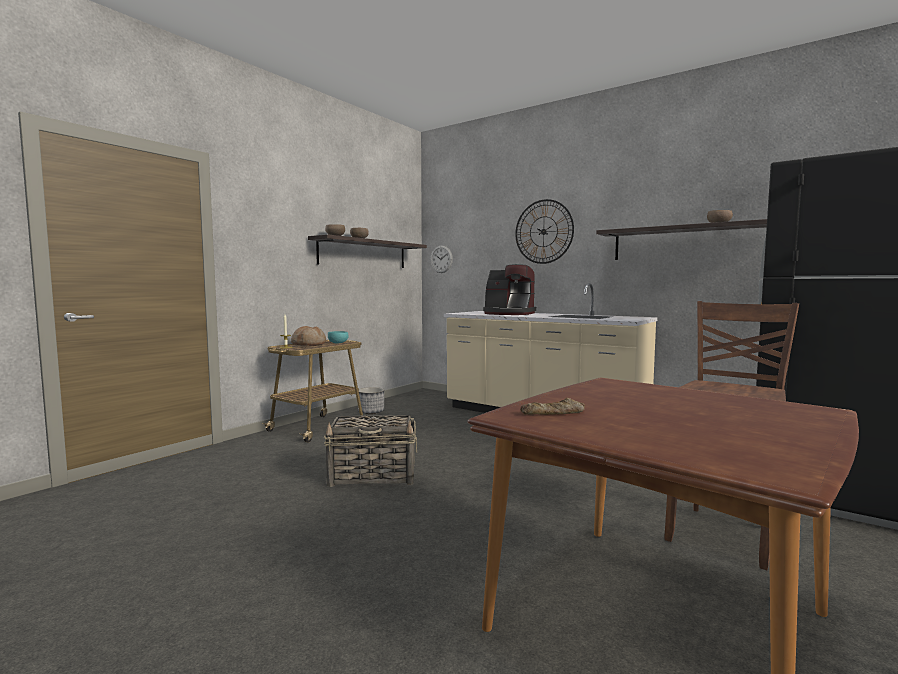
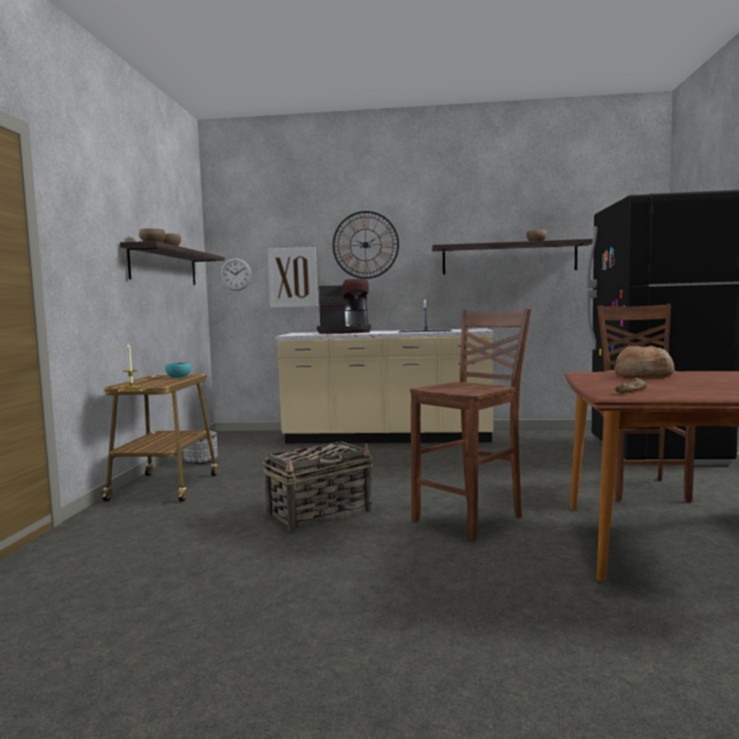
camera: 30 degrees left, 0 degrees up
(308, 344) = (150, 381): bread -> bread (643, 375)
(478, 516) = (471, 519): none -> brown stool
(482, 262) = (292, 277): none -> picture

